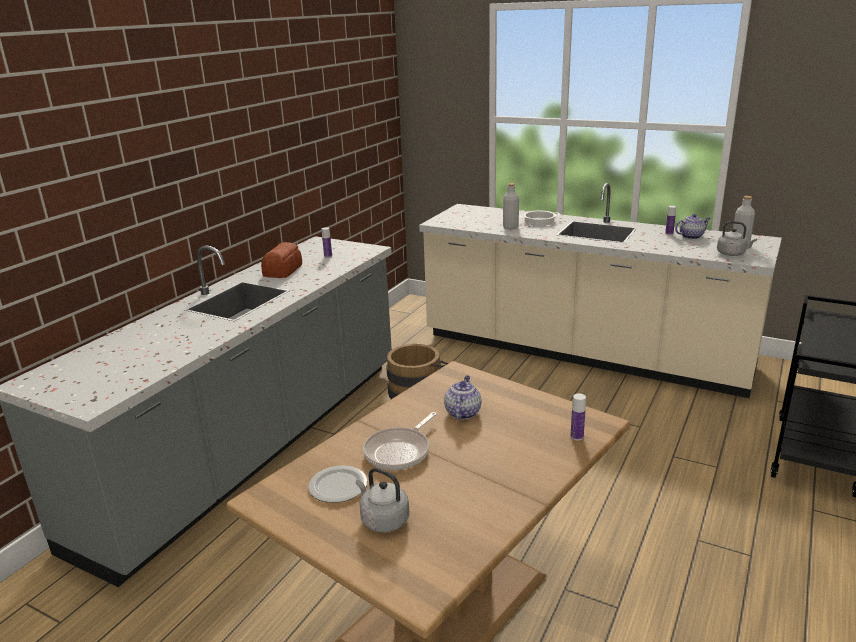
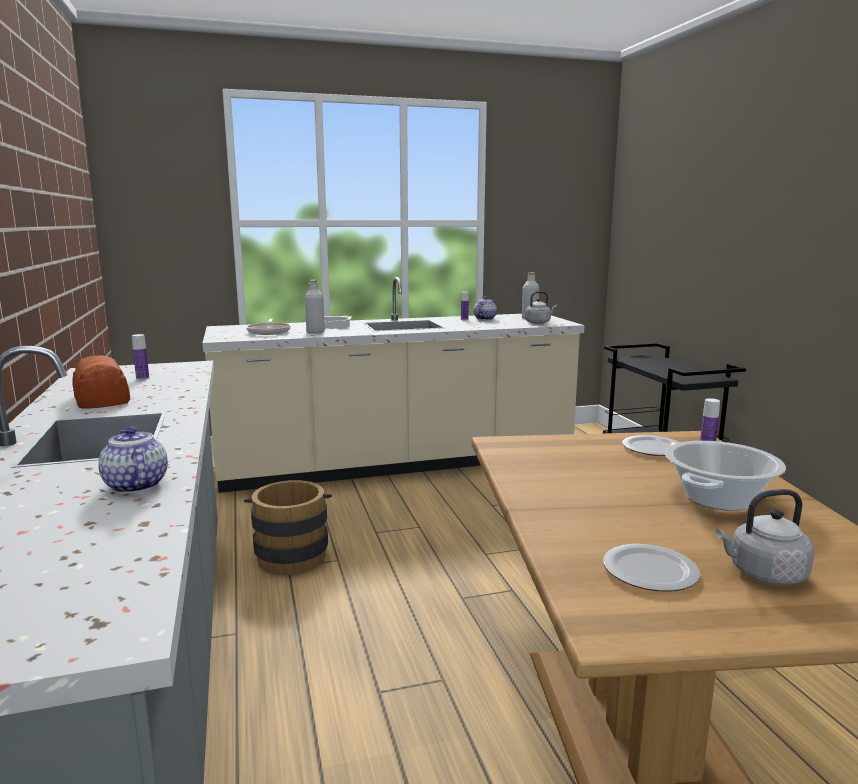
camera: 45 degrees left, 10 degrees down
(400, 451) = (619, 515): frying pan -> frying pan (269, 332)
(462, 412) = (586, 467): teapot -> teapot (135, 485)
(482, 471) = (719, 499): none -> cooking pot
(542, 418) = (653, 448): none -> plate

